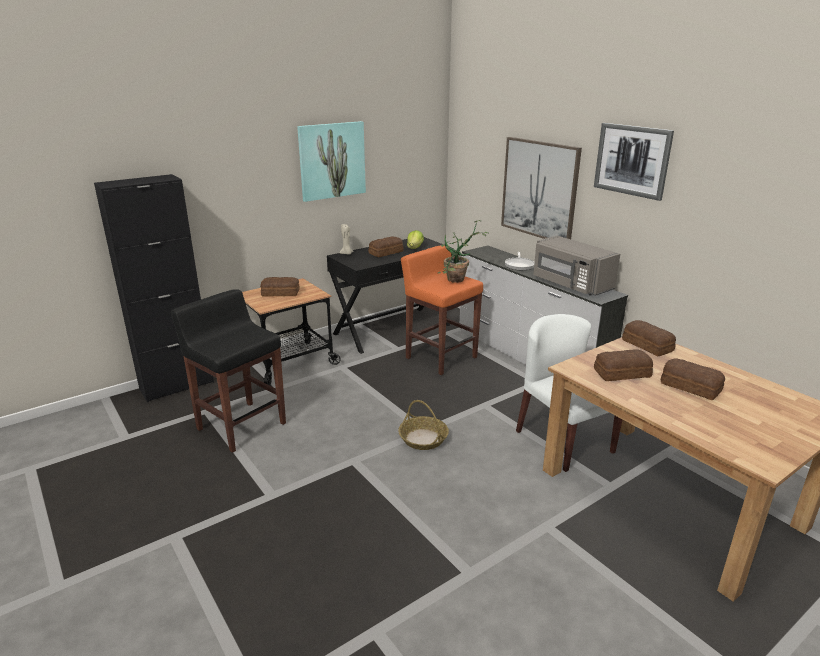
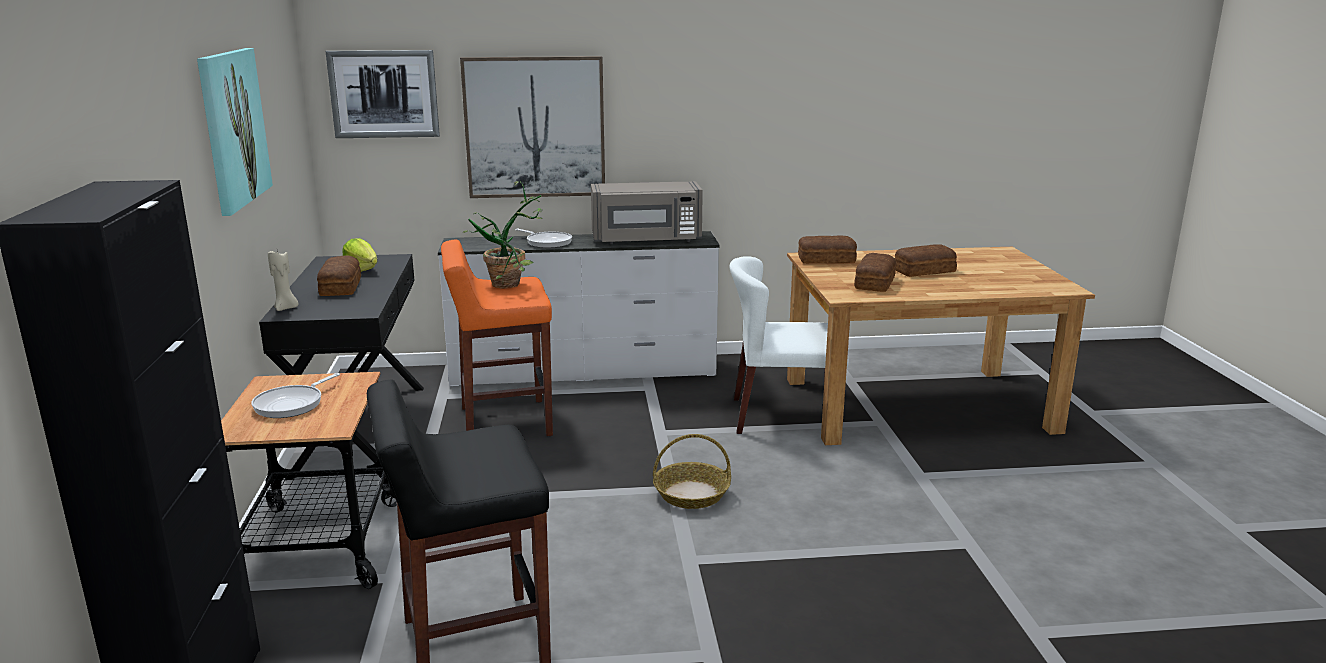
camera: 60 degrees left, 5 degrees down
(281, 293) = (292, 404): bread -> frying pan
(632, 160) = (683, 61): picture -> picture (384, 94)

